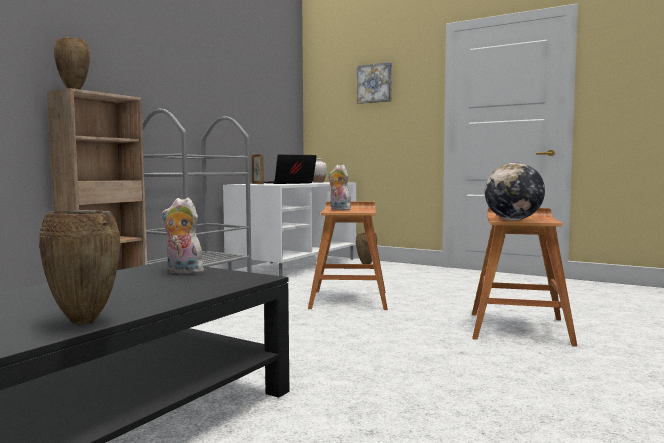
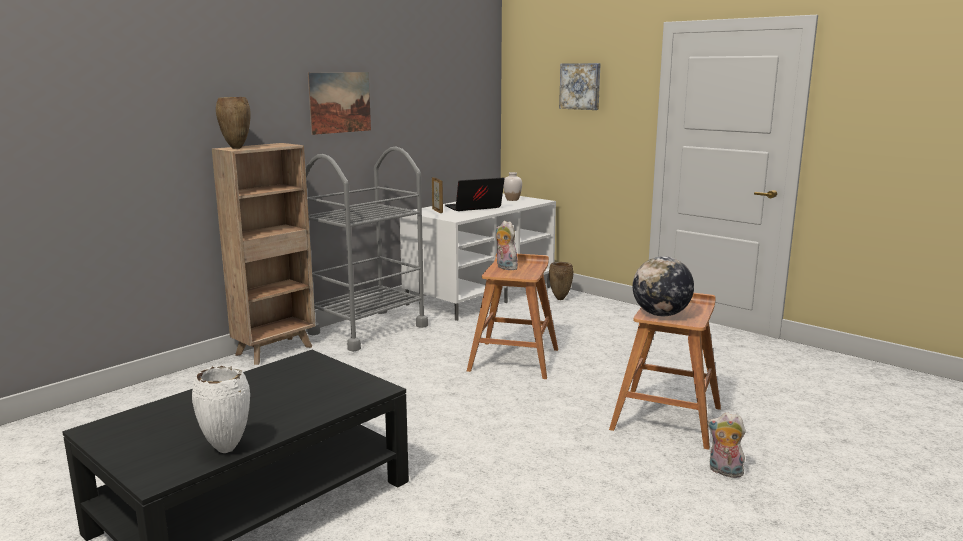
camera: 10 degrees right, 10 degrees up
(86, 322) = (228, 449): brown vase -> white vase
(171, 75) = (340, 102): none -> picture
(182, 272) = (320, 372): plush toy -> plush toy (724, 472)

